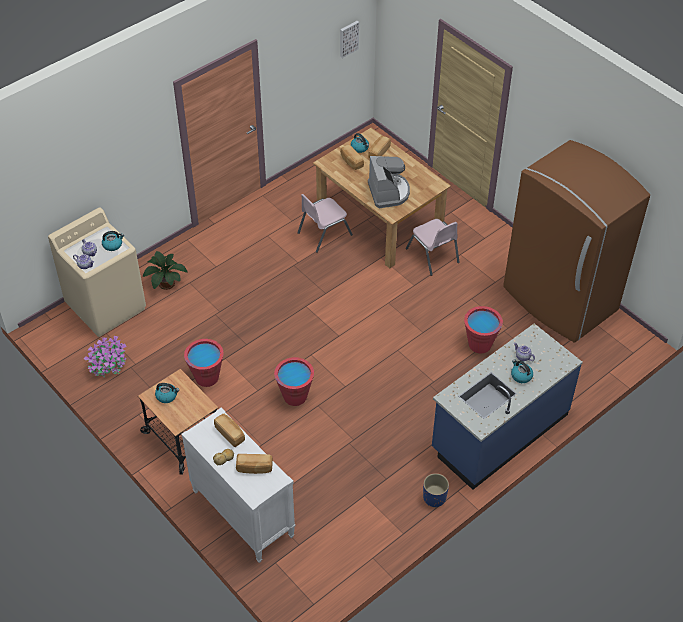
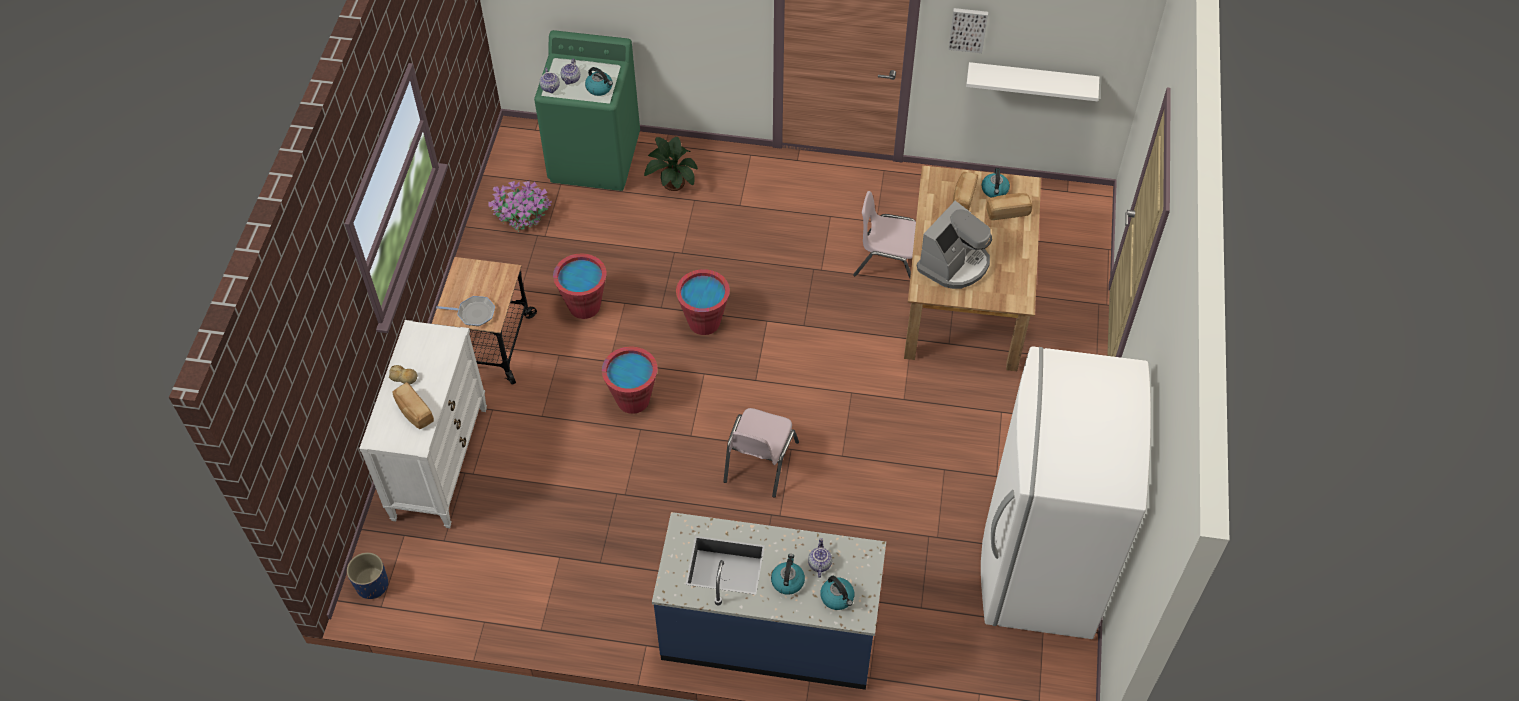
camera: 50 degrees right, 5 degrees up
(106, 306) = (595, 158): beige washing machine -> green washing machine
(167, 396) = (475, 280): kettle -> kettle (837, 597)
(190, 411) = (474, 313): none -> frying pan
(230, 434) = (440, 360): bread -> none
(323, 82) = (1031, 80): none -> white shelf
(348, 38) = (1092, 44): picture -> picture (968, 29)
(433, 255) = (969, 386): pink chair -> pink chair (759, 462)
(434, 497) = (615, 627): blue planter -> blue planter (372, 585)
(480, 344) = (882, 525): red bucket -> red bucket (704, 322)
(559, 300) = (1039, 563): brown fridge -> white fridge

